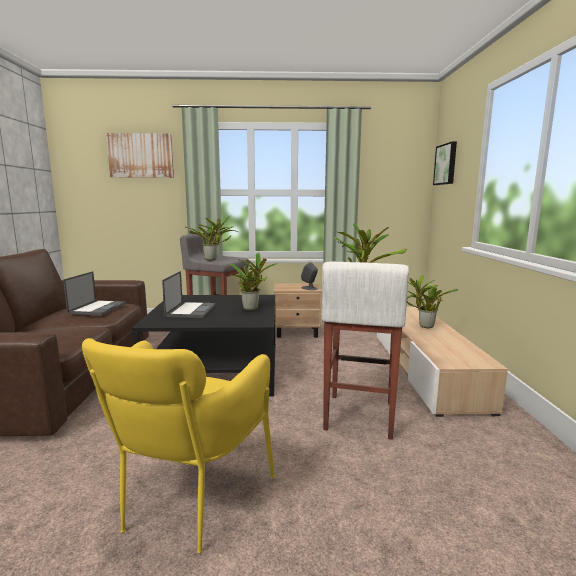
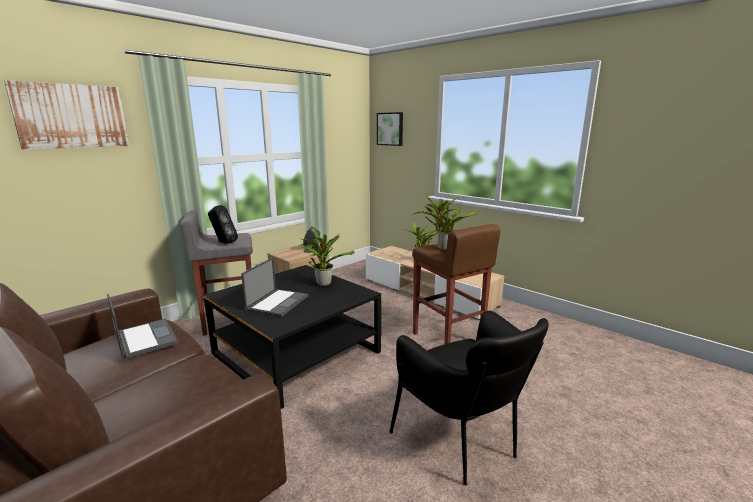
camera: 45 degrees left, 5 degrees up
(187, 503) = (463, 443): yellow armchair -> black armchair
(191, 310) = (278, 302): laptop -> laptop turned 60 degrees clockwise
(212, 259) = (223, 243): potted plant -> black speaker
(358, 416) = (447, 339): white stool -> brown stool

